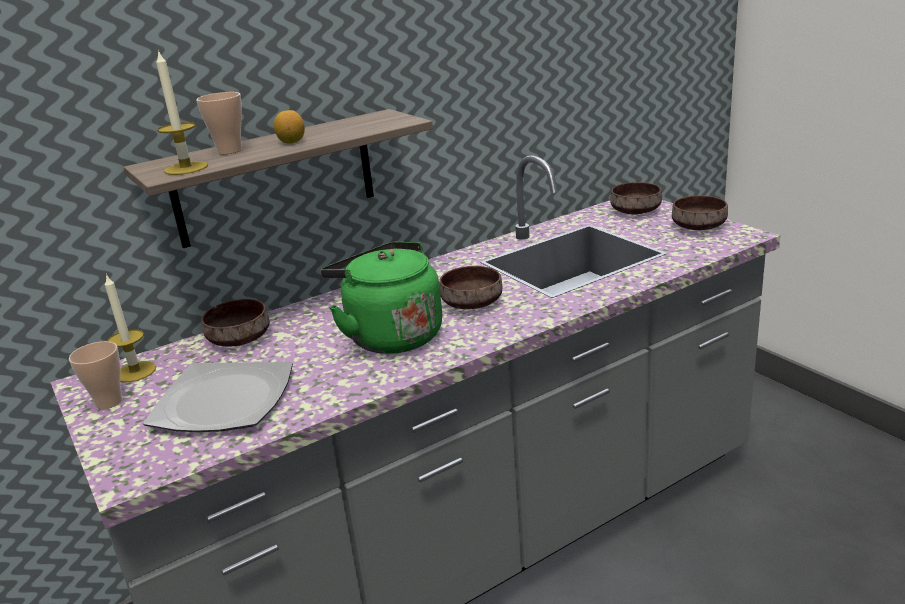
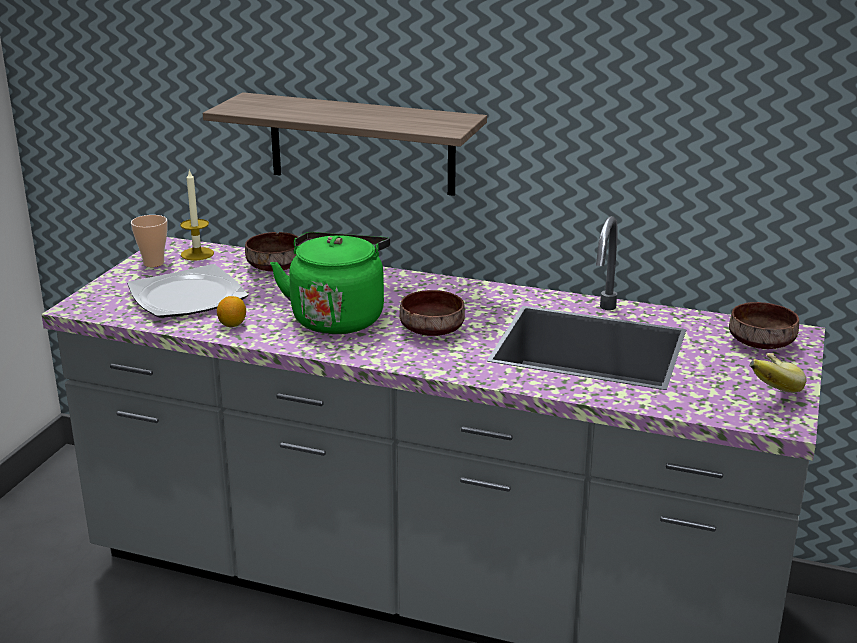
camera: 50 degrees right, 0 degrees up
(186, 168) = (249, 108): candle -> none
(229, 151) = (304, 106): cup -> none
(291, 142) = (345, 115): lemon -> lemon (232, 324)
(698, 226) = (767, 388): brown bowl -> banana

